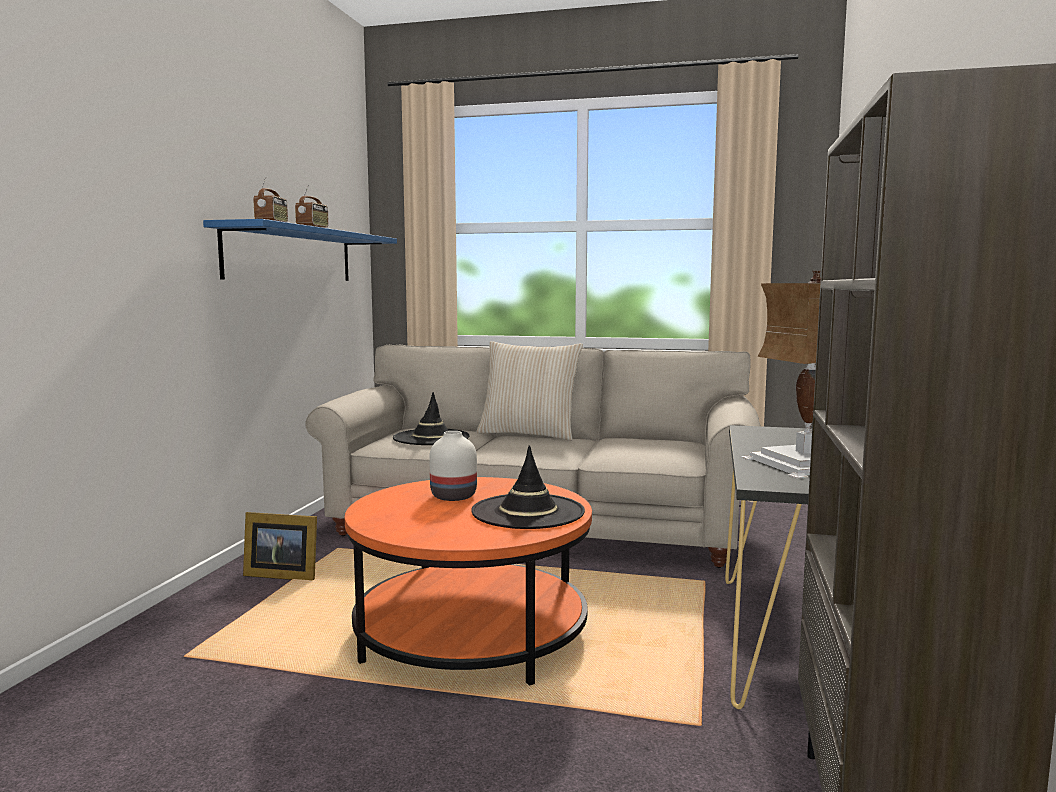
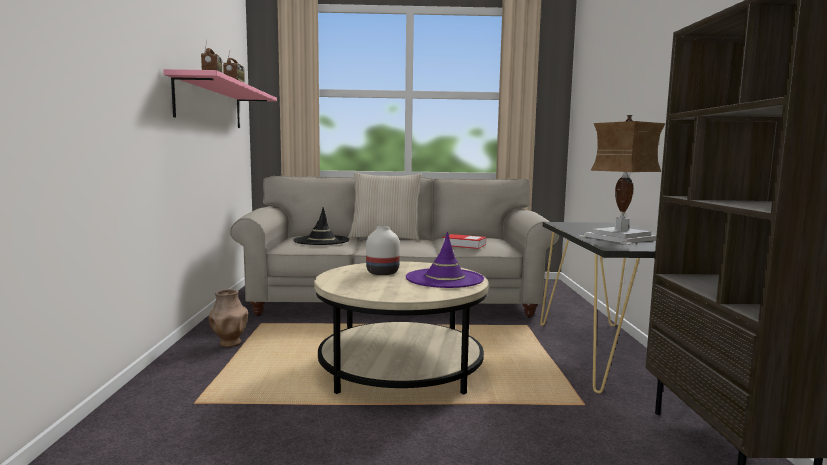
camera: 15 degrees left, 0 degrees up
(281, 574) = (229, 343): picture frame -> brown vase
(292, 255) = (210, 104): blue shelf -> pink shelf
(471, 634) = (400, 368): orange coffee table -> beige coffee table
(528, 512) = (444, 279): black hat -> purple hat
(623, 453) = (464, 245): none -> book

